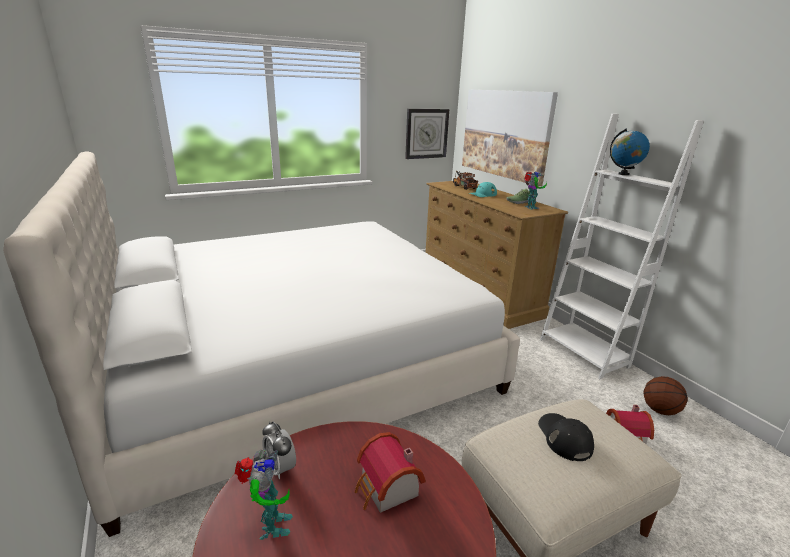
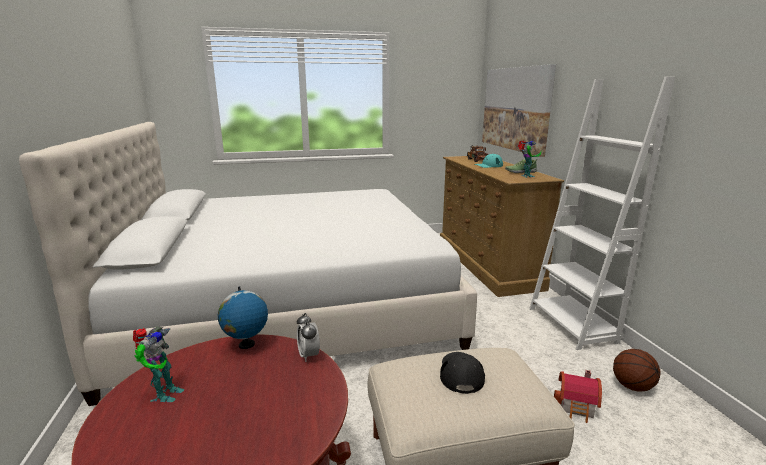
camera: 15 degrees right, 5 degrees down
(280, 468) = (197, 358): alarm clock -> alarm clock (308, 355)
(387, 490) = (268, 386): toy house -> none
(426, 133) = (448, 112): wall clock -> none
(623, 174) = (605, 138): globe -> globe (246, 345)

